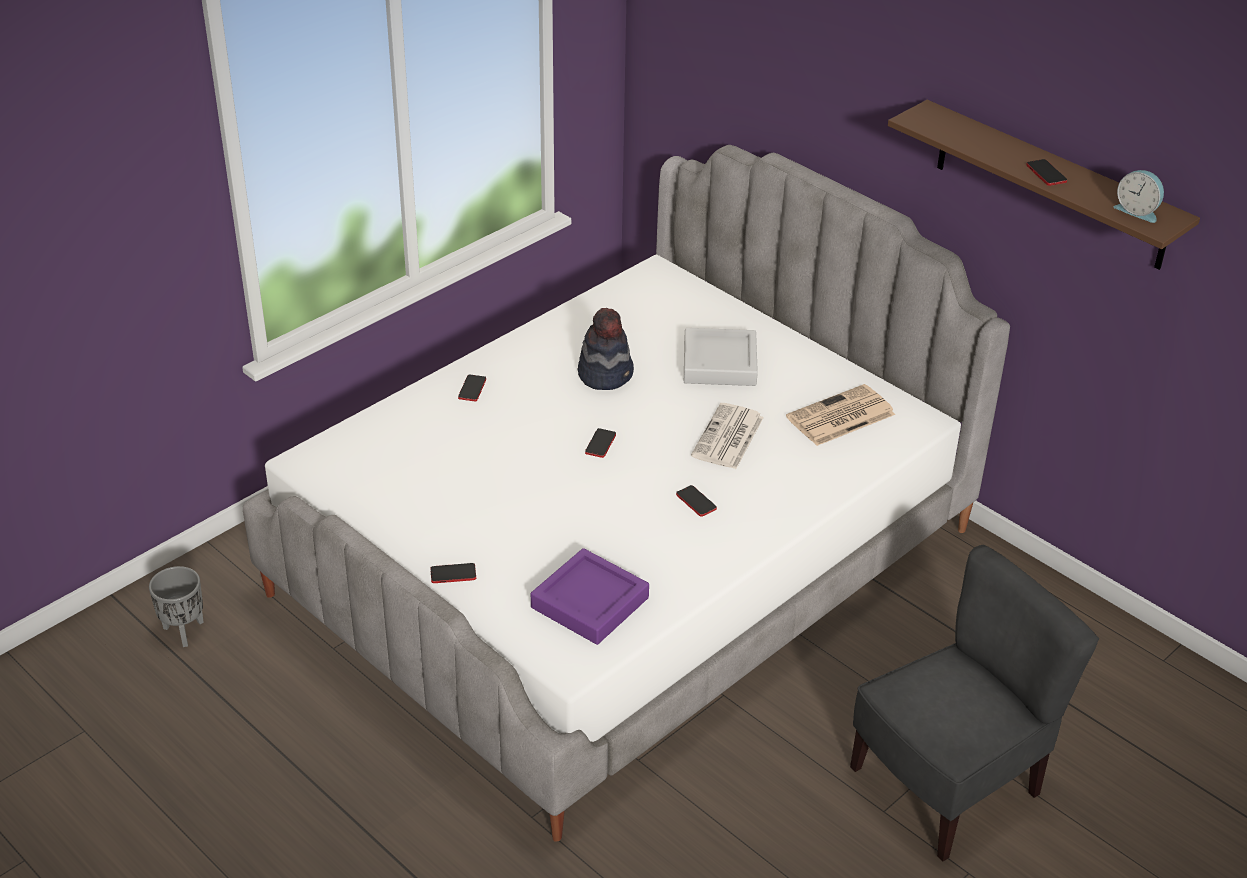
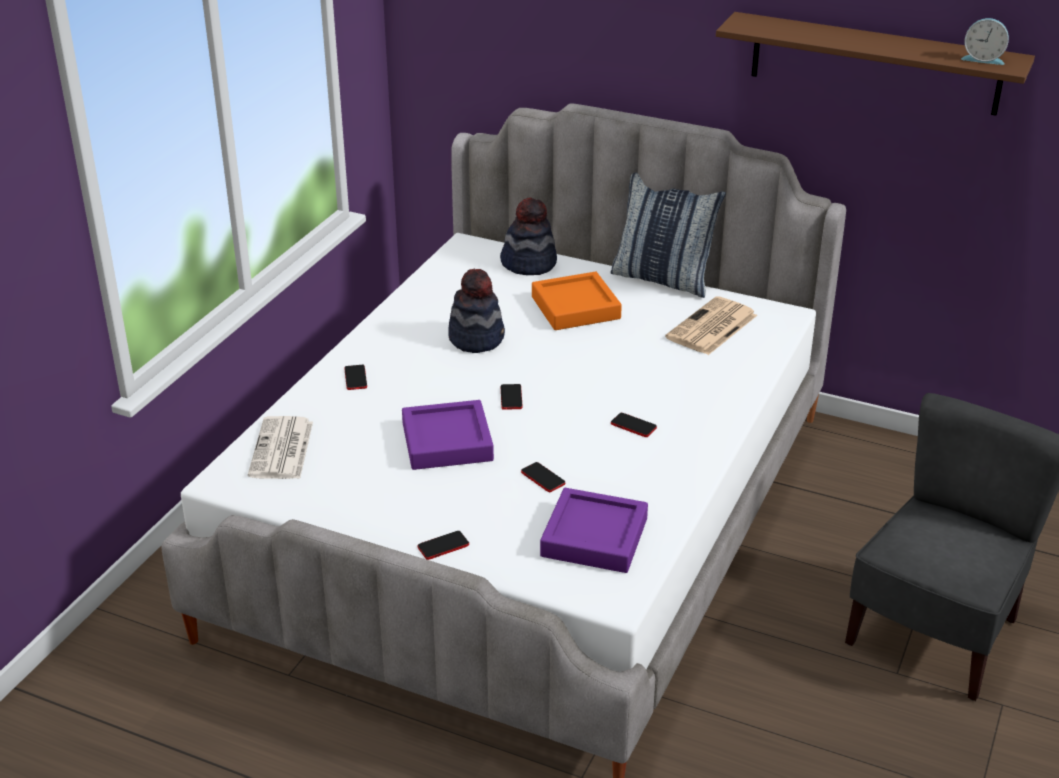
camera: 20 degrees left, 5 degrees down
(185, 631) = (118, 702): grey planter -> none
(516, 474) = (447, 442): none -> purple tray
(704, 304) = (529, 263): none -> hat
(719, 363) = (575, 308): grey tray -> orange tray
(728, 438) = (625, 366): newspaper -> newspaper (282, 450)
(826, 352) = (663, 279): none -> pillow
(1046, 173) = (884, 46): phone -> phone (543, 478)

